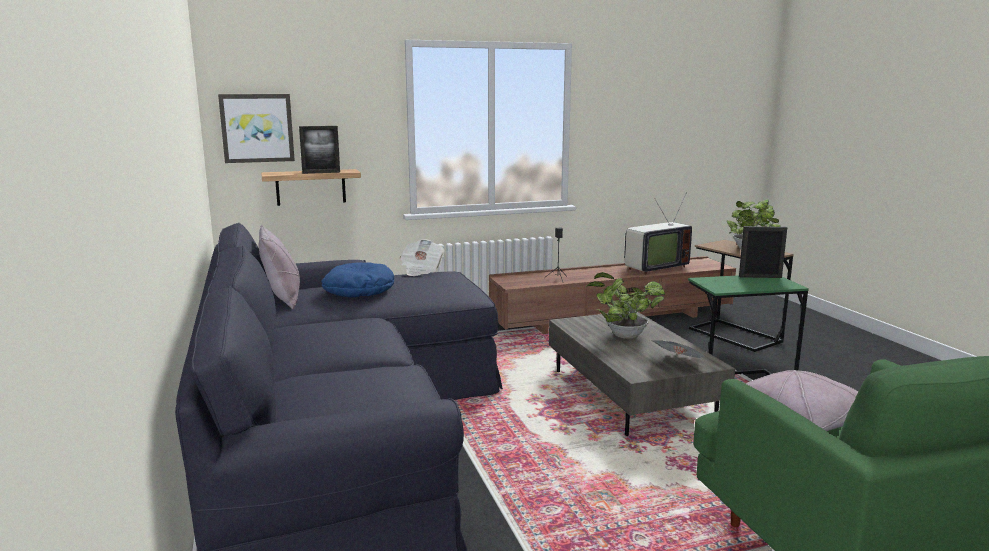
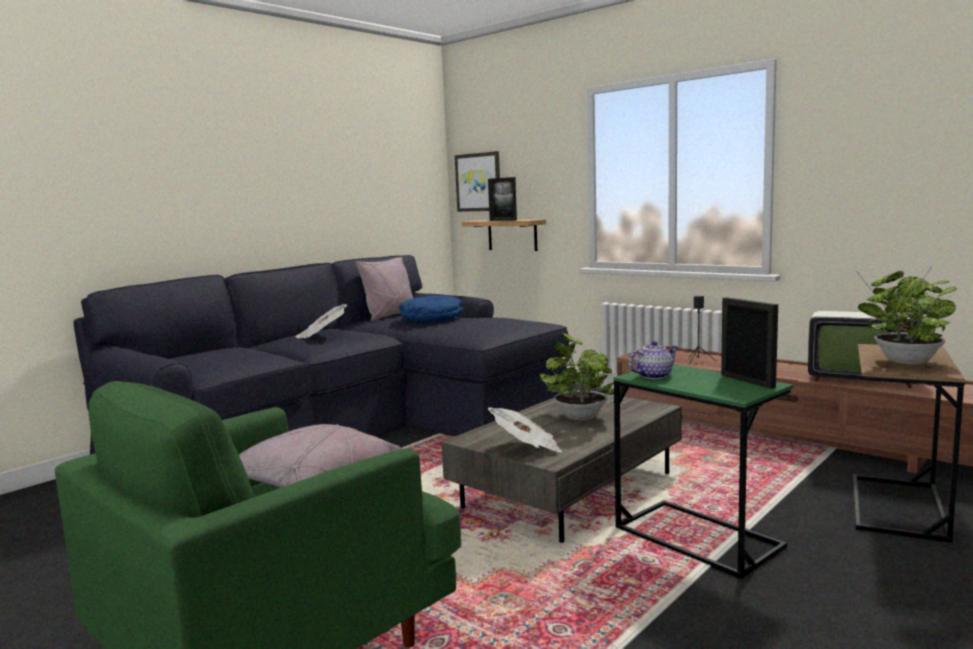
camera: 60 degrees right, 5 degrees down
(421, 270) = (523, 317): newspaper -> newspaper (322, 335)
(725, 286) = (653, 376): none -> teapot

